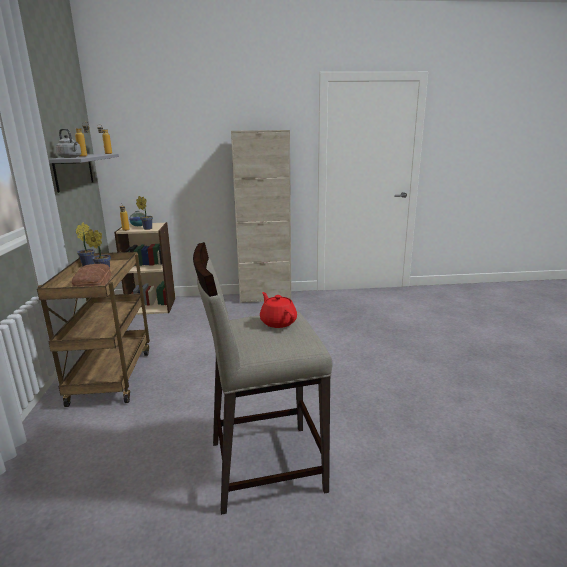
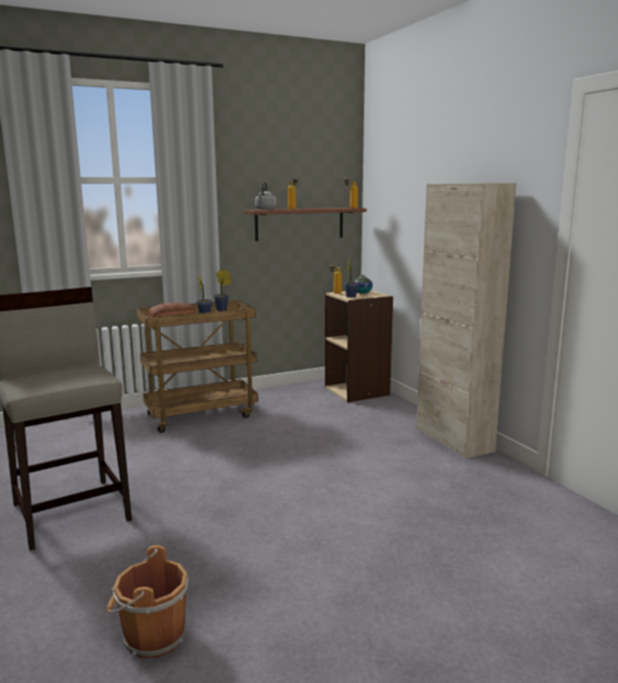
camera: 70 degrees right, 5 degrees down
(74, 171) = (300, 224): grey shelf -> brown shelf
(278, 322) = (77, 374): red teapot -> none
(453, 425) = (151, 637): none -> brown bucket

